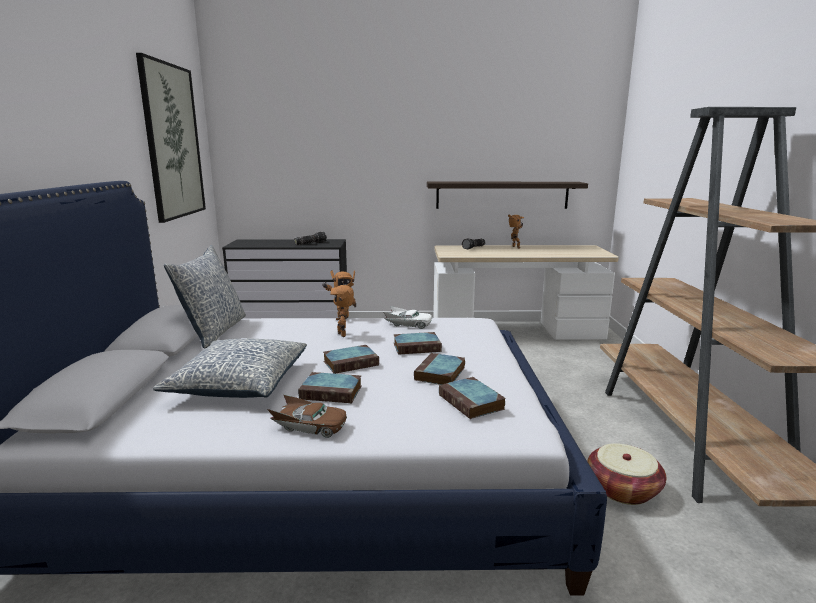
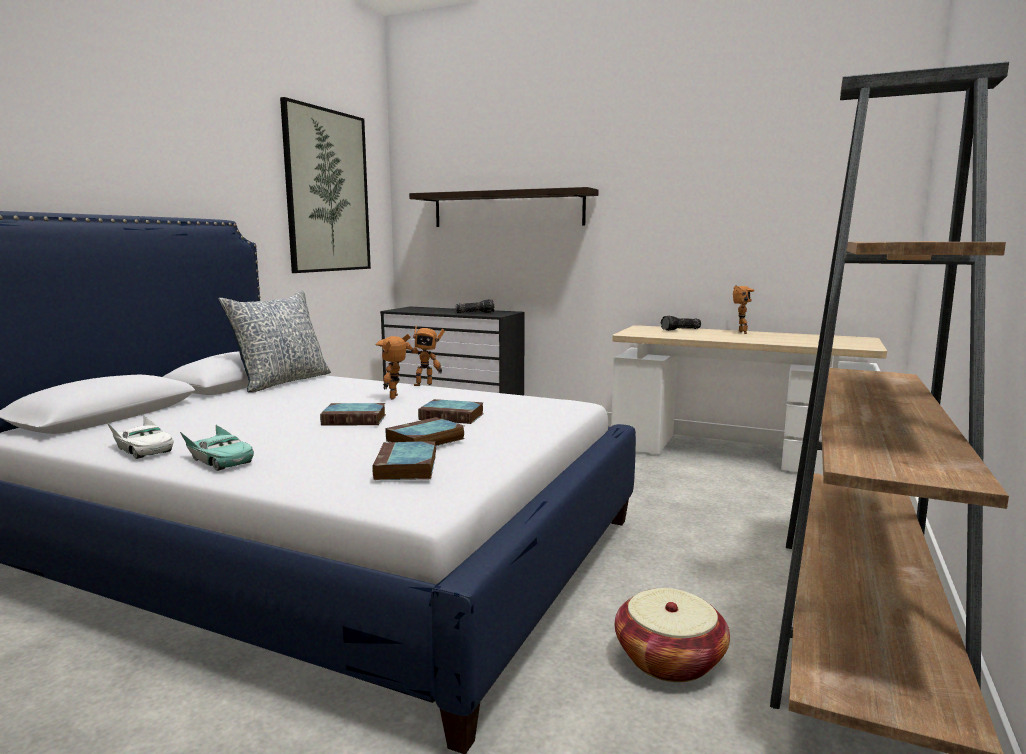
camera: 25 degrees right, 5 degrees down
(239, 383) = (227, 421): pillow -> none
(309, 426) = (219, 460): brown toy car -> turquoise toy car
(332, 392) = (289, 438): book -> none
(408, 324) = (483, 397): white toy car -> white toy car (142, 449)
(502, 195) = (730, 259): shelf -> shelf (507, 209)

